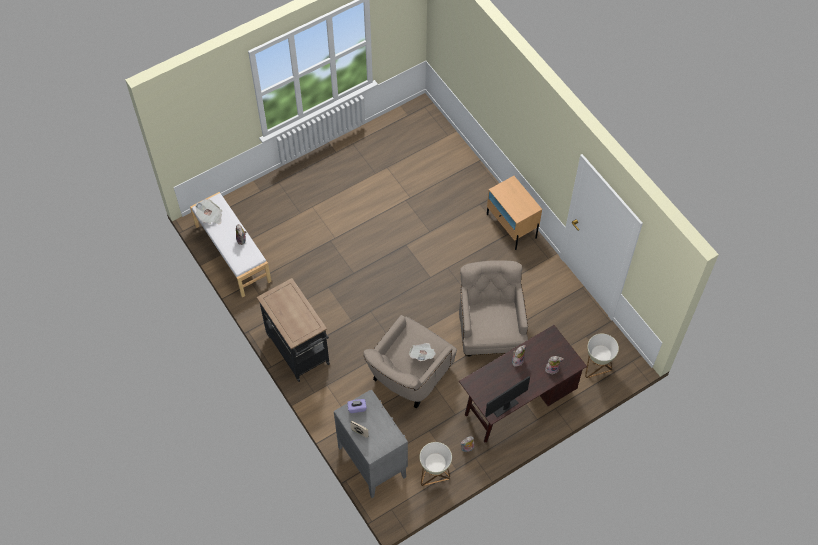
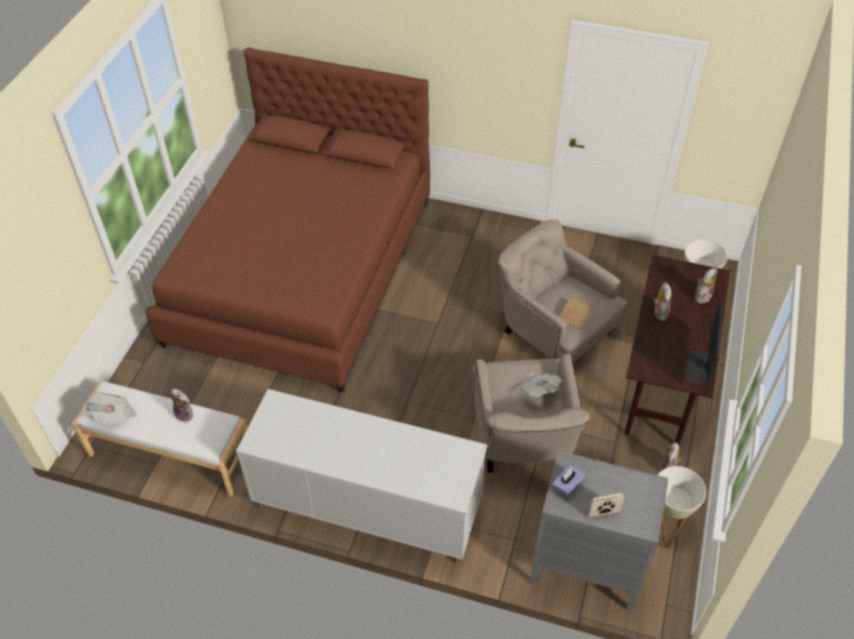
camera: 40 degrees left, 10 degrees down
(299, 351) = (368, 506): black cart -> white dresser
(389, 190) = (303, 270): none -> brown bed
(487, 328) = (575, 315): none -> book
(511, 226) = (469, 224): beige nightstand -> none

